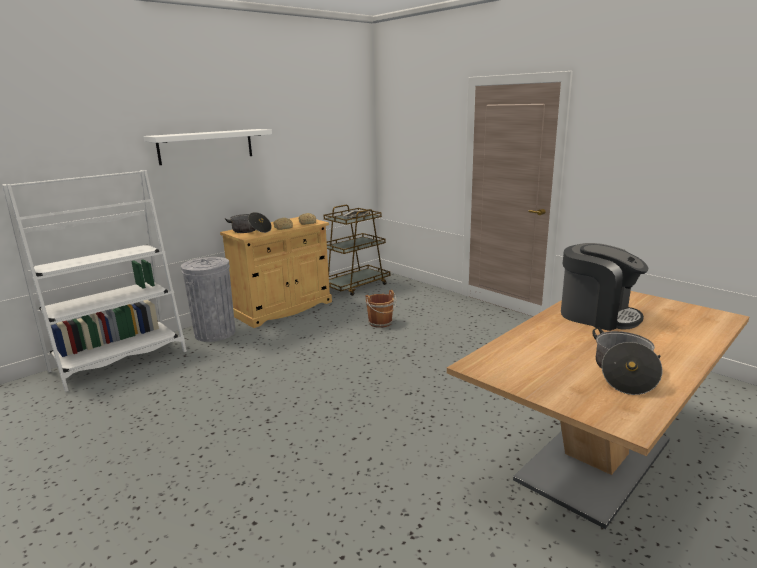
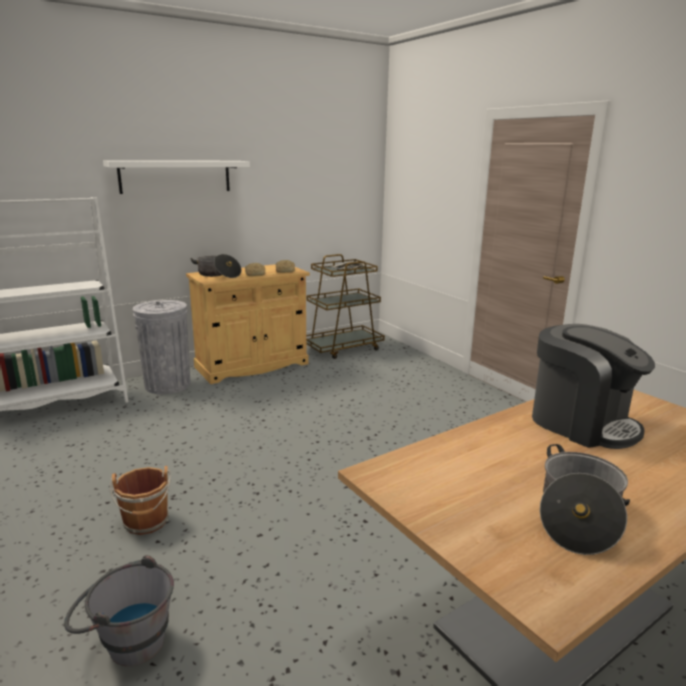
camera: 10 degrees right, 0 degrees up
(285, 529) = (126, 641): none -> grey bucket
(381, 323) = (353, 395): brown bucket -> brown bucket (146, 522)

